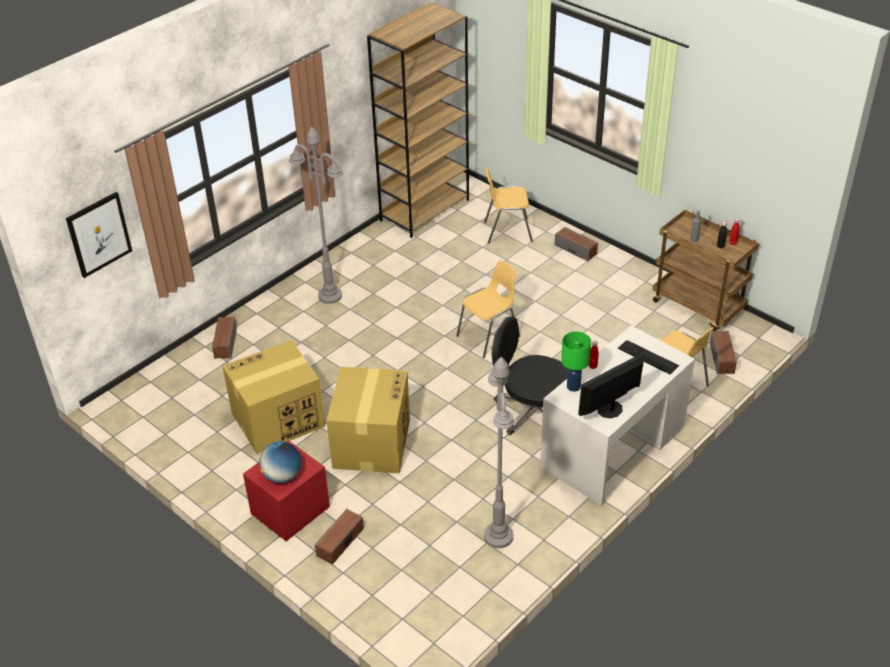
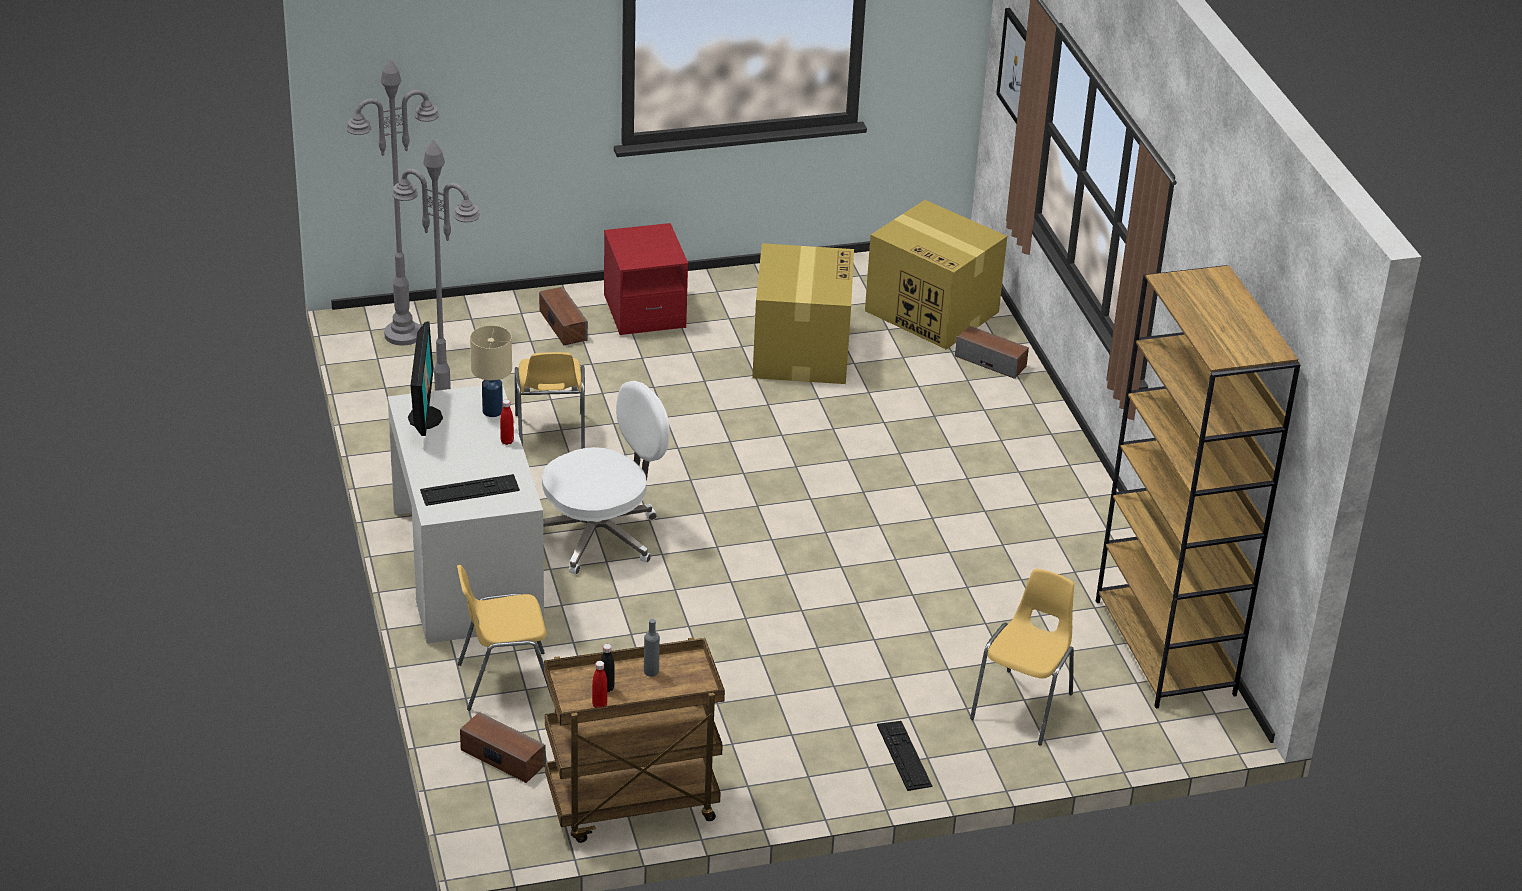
camera: 120 degrees right, 5 degrees down
(282, 476) = (637, 242): globe -> none
(329, 296) = (1015, 473): grey floor lamp -> grey floor lamp (403, 334)
(371, 442) = (688, 399): cardboard box -> cardboard box (933, 312)
(489, 336) = (782, 569): yellow chair -> yellow chair (550, 437)
(532, 411) = (601, 536): black office chair -> white office chair
(573, 386) = (493, 411): green table lamp -> beige table lamp
(576, 249) = (904, 755): speaker -> keyboard

